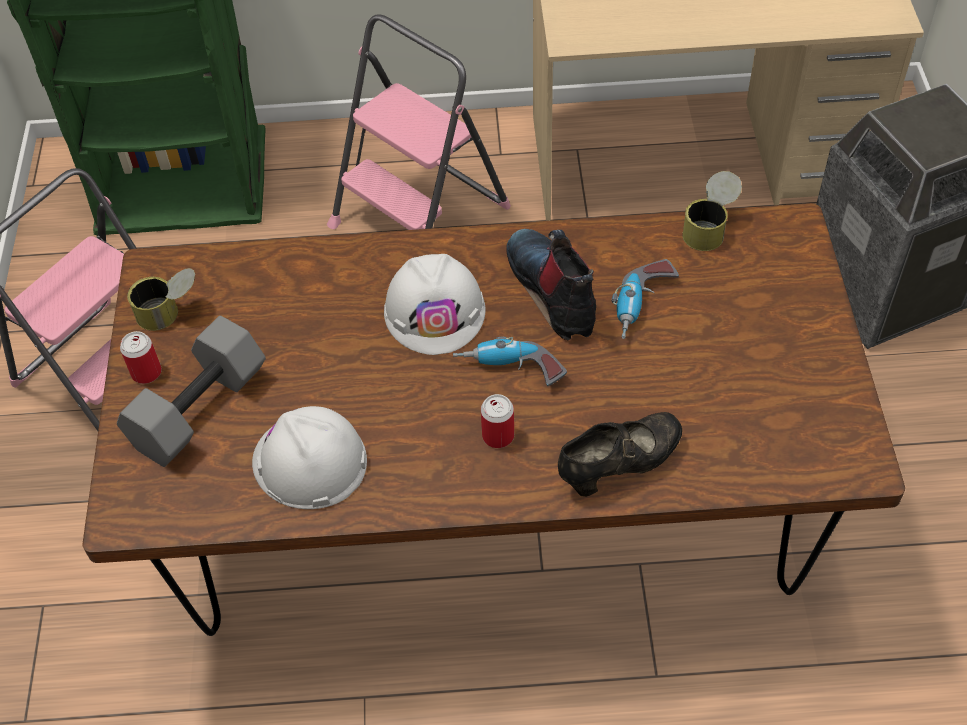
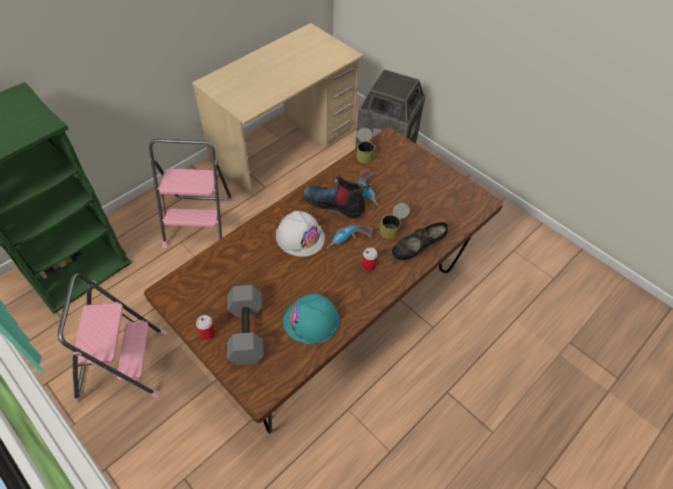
camera: 45 degrees left, 0 degrees up
(170, 313) = (192, 304): can -> can (393, 228)
(309, 461) = (311, 321): white hard hat -> turquoise hard hat
(620, 465) = (417, 249): black shoe -> black shoe turned 135 degrees counterclockwise

